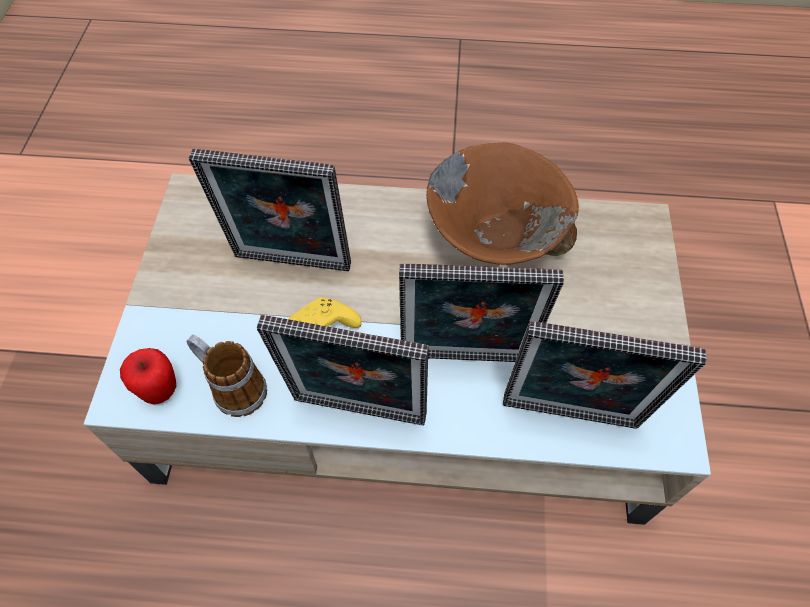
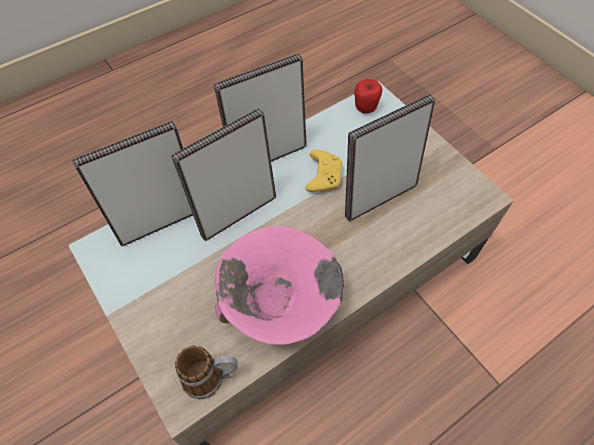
camera: 140 degrees right, 0 degrees up
(232, 387) = (336, 129): mug -> mug (211, 378)
(495, 238) = (279, 303): brown bowl -> pink bowl

